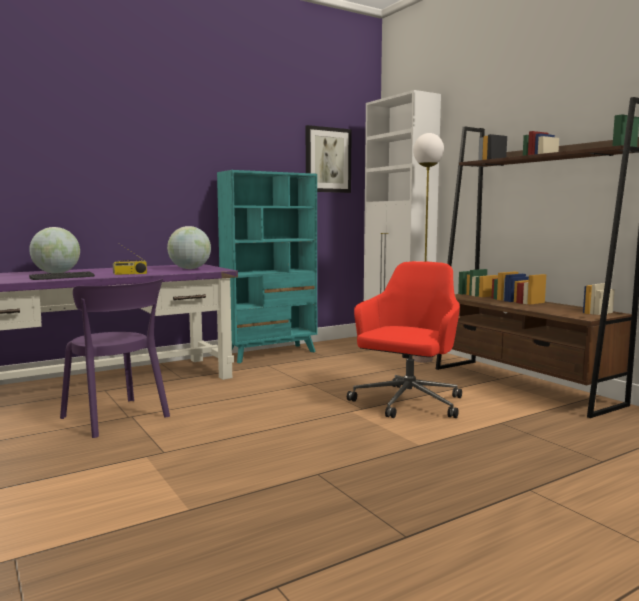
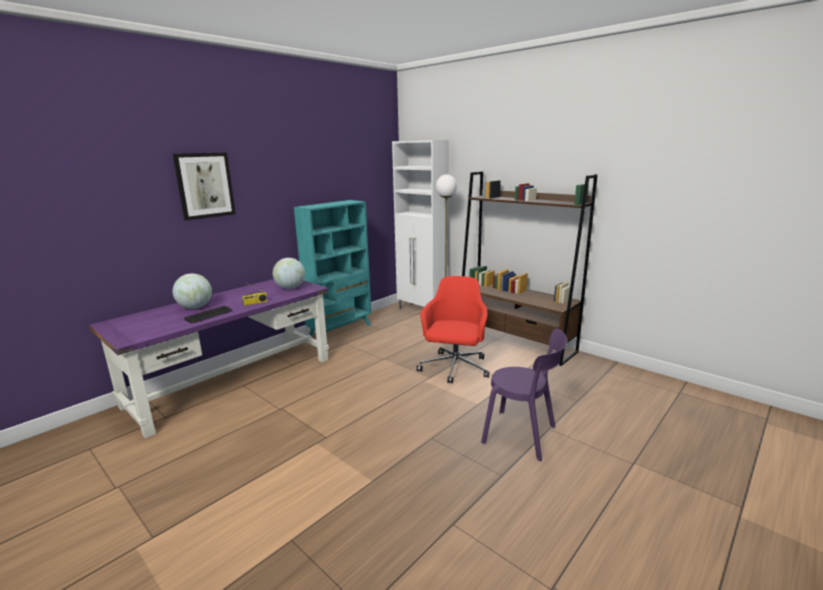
camera: 15 degrees left, 10 degrees up
(117, 418) = (272, 412): purple chair -> purple chair (523, 435)
(327, 160) = (366, 184): picture -> picture (205, 185)

